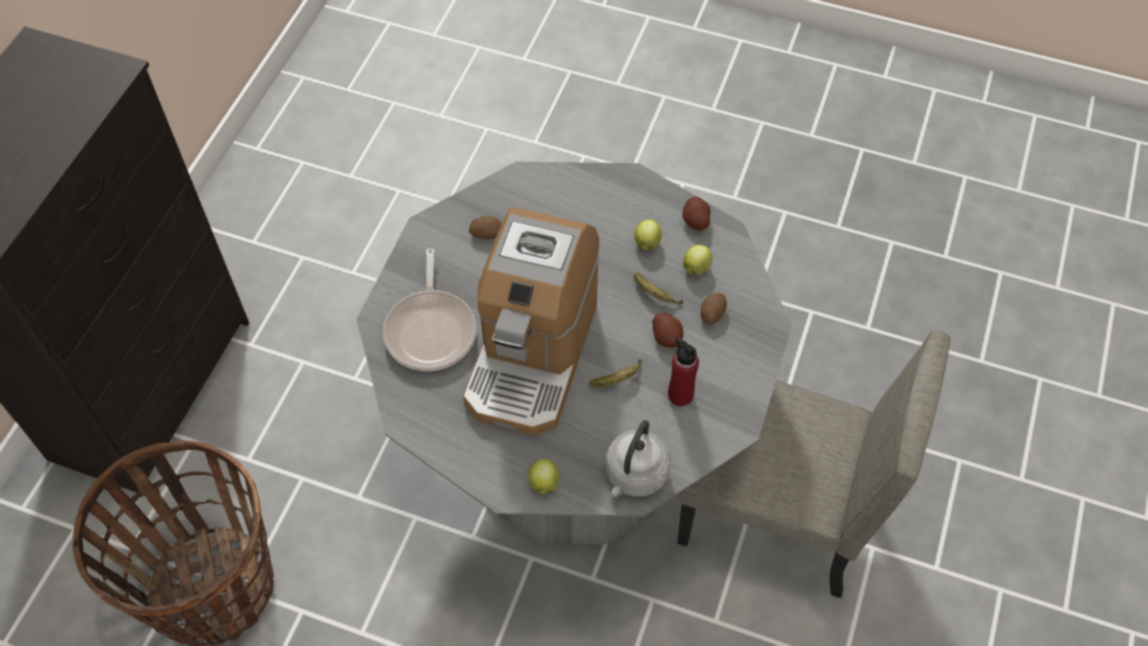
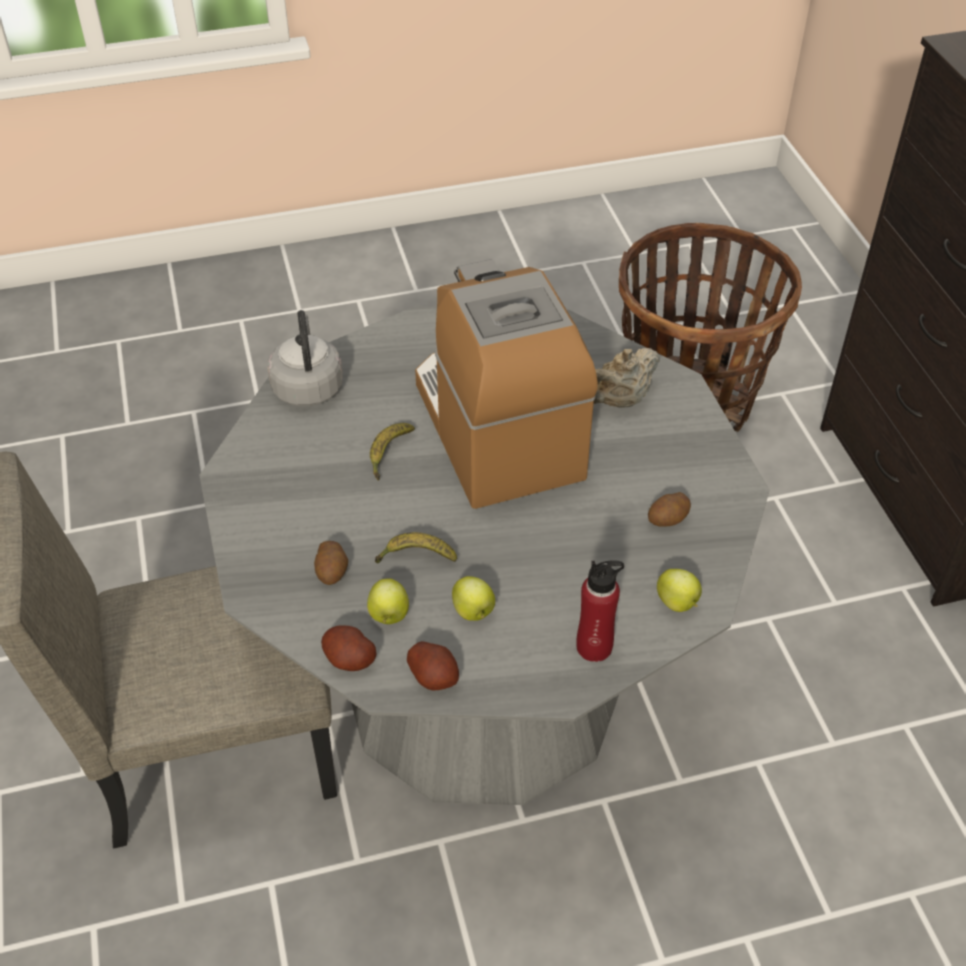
camera: 145 degrees right, 10 degrees down
(431, 330) = (619, 400): frying pan -> beige teapot
(543, 482) = (390, 342): apple -> apple (678, 603)
(667, 337) = (367, 519): potato -> potato (349, 659)
(680, 394) = (311, 472): red bottle -> red bottle (594, 647)

